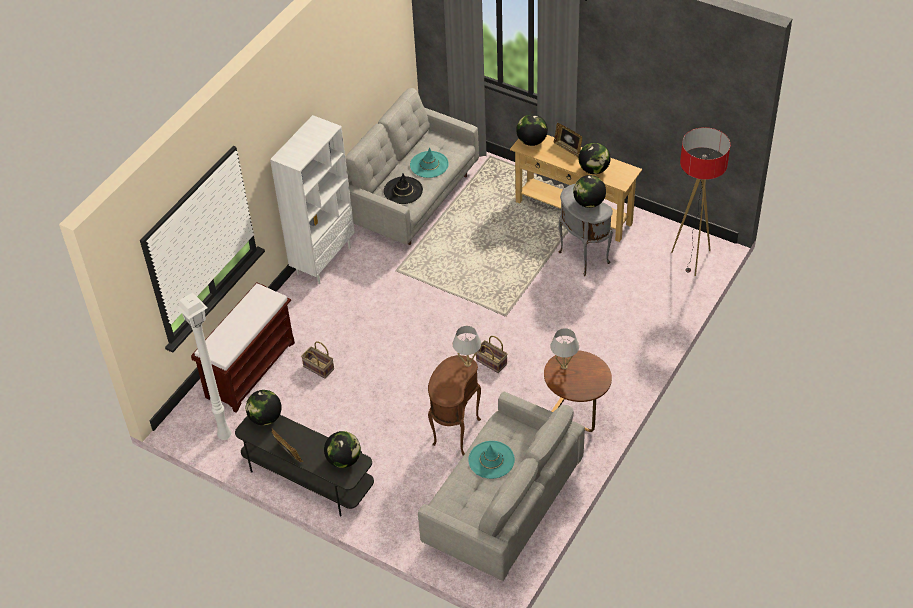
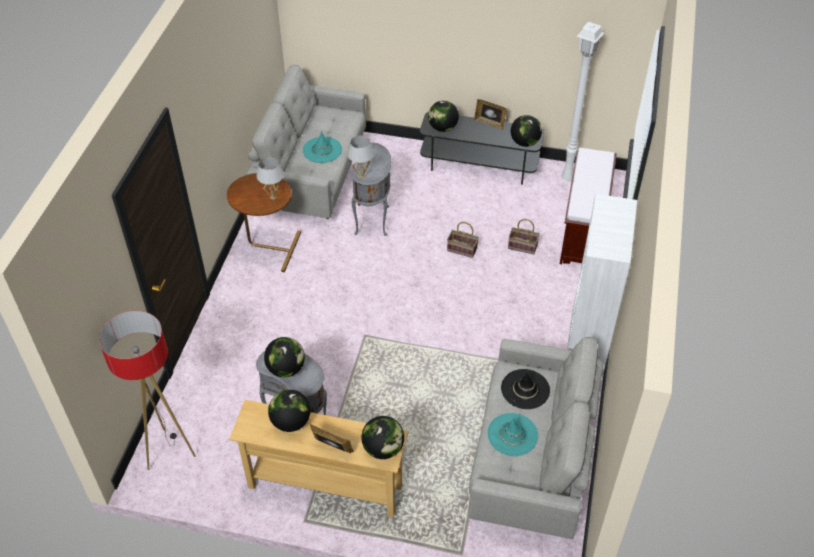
camera: 160 degrees right, 0 degrees up
(454, 432) = (373, 220): brown side table -> grey side table
(490, 362) = (363, 286): basket -> basket (463, 249)

